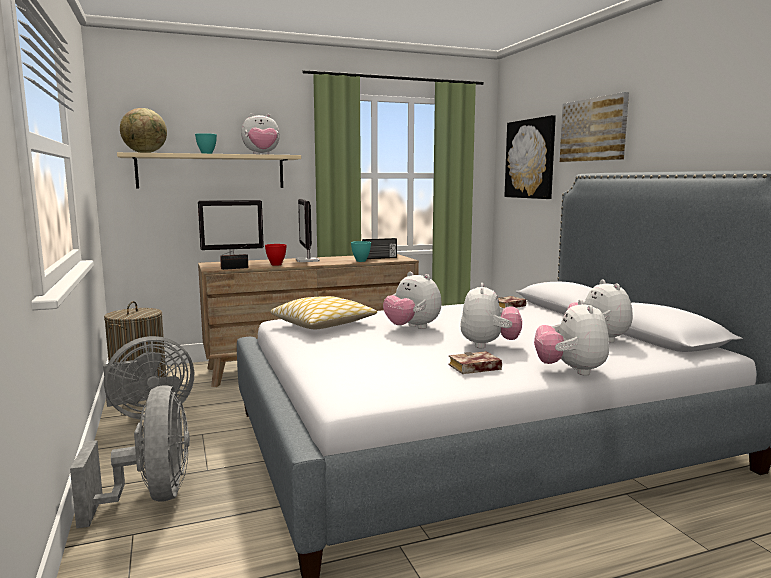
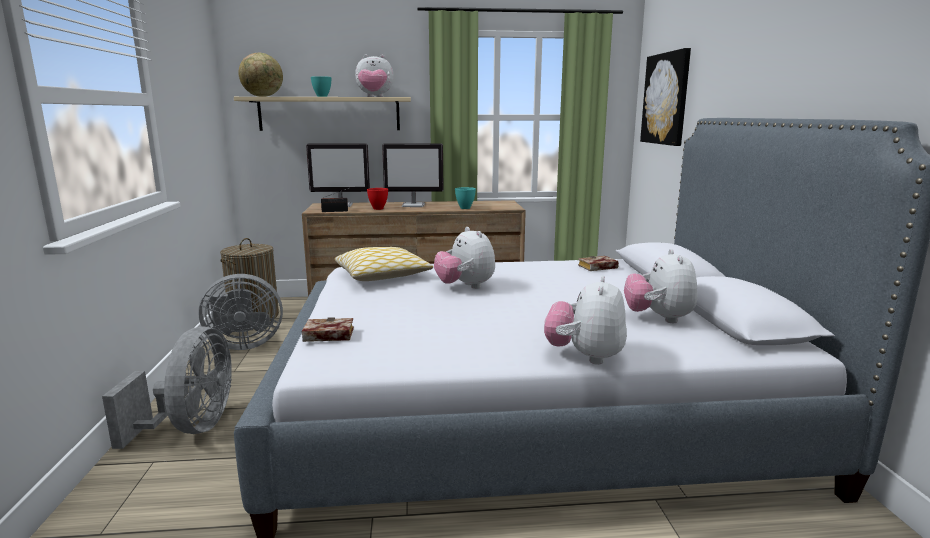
camera: 15 degrees right, 5 degrees up
(307, 260) = (414, 205): monitor -> monitor turned 90 degrees counterclockwise
(379, 258) = (489, 205): radio -> none
(473, 368) = (478, 342): book -> book (326, 336)
(489, 345) = (525, 315): plush toy -> none
(594, 130) = (724, 65): picture -> none

